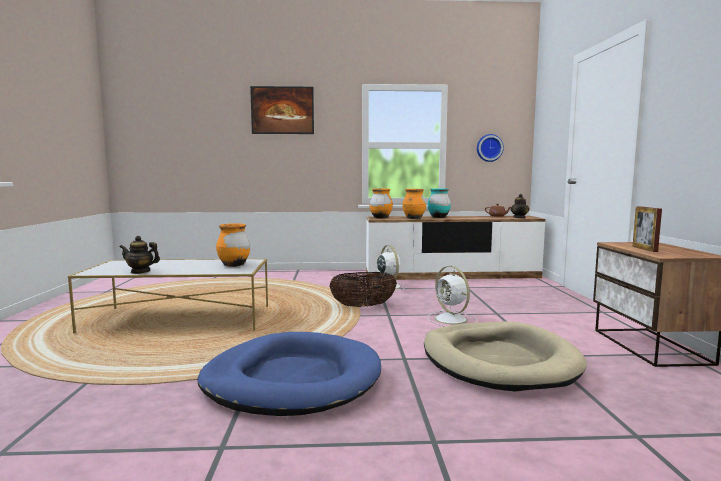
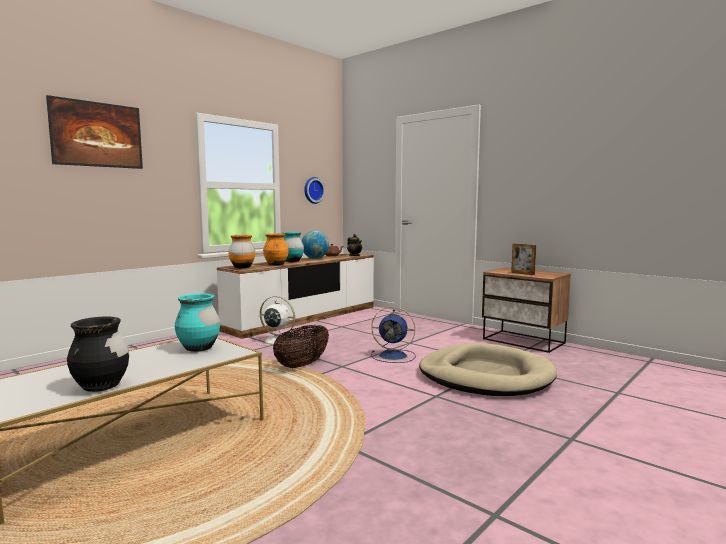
camera: 45 degrees left, 0 degrees up
(140, 271) = (101, 386): teapot -> black vase
(234, 265) = (199, 348): orange vase -> turquoise vase
(292, 379) = (408, 445): blue dog bed -> none
(452, 320) = (394, 356): white fan -> blue fan
(470, 217) = (315, 258): none -> globe

